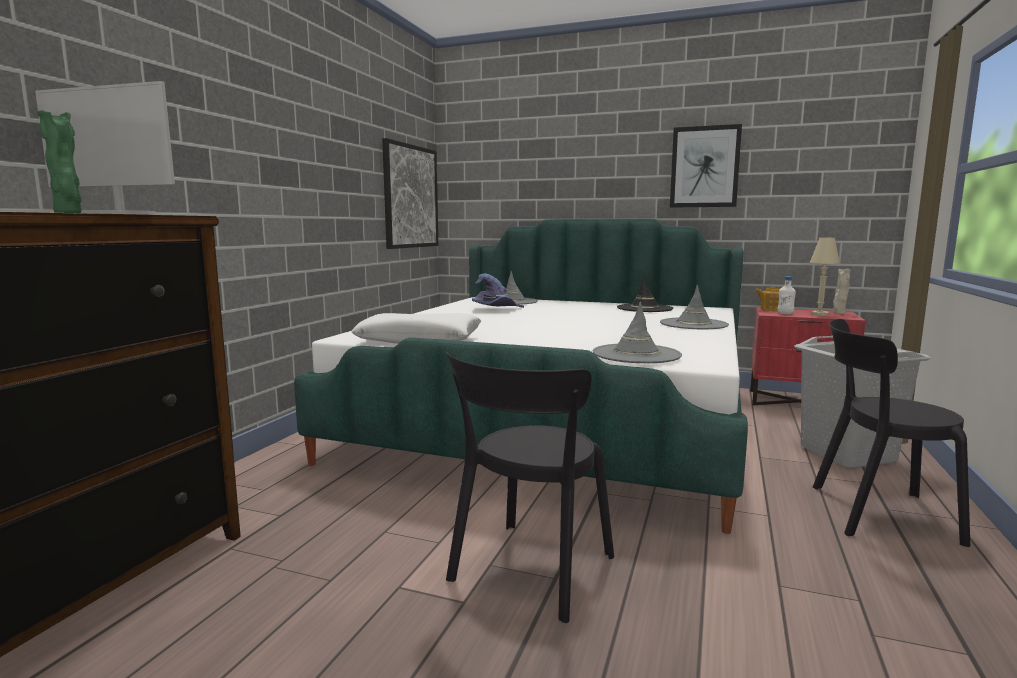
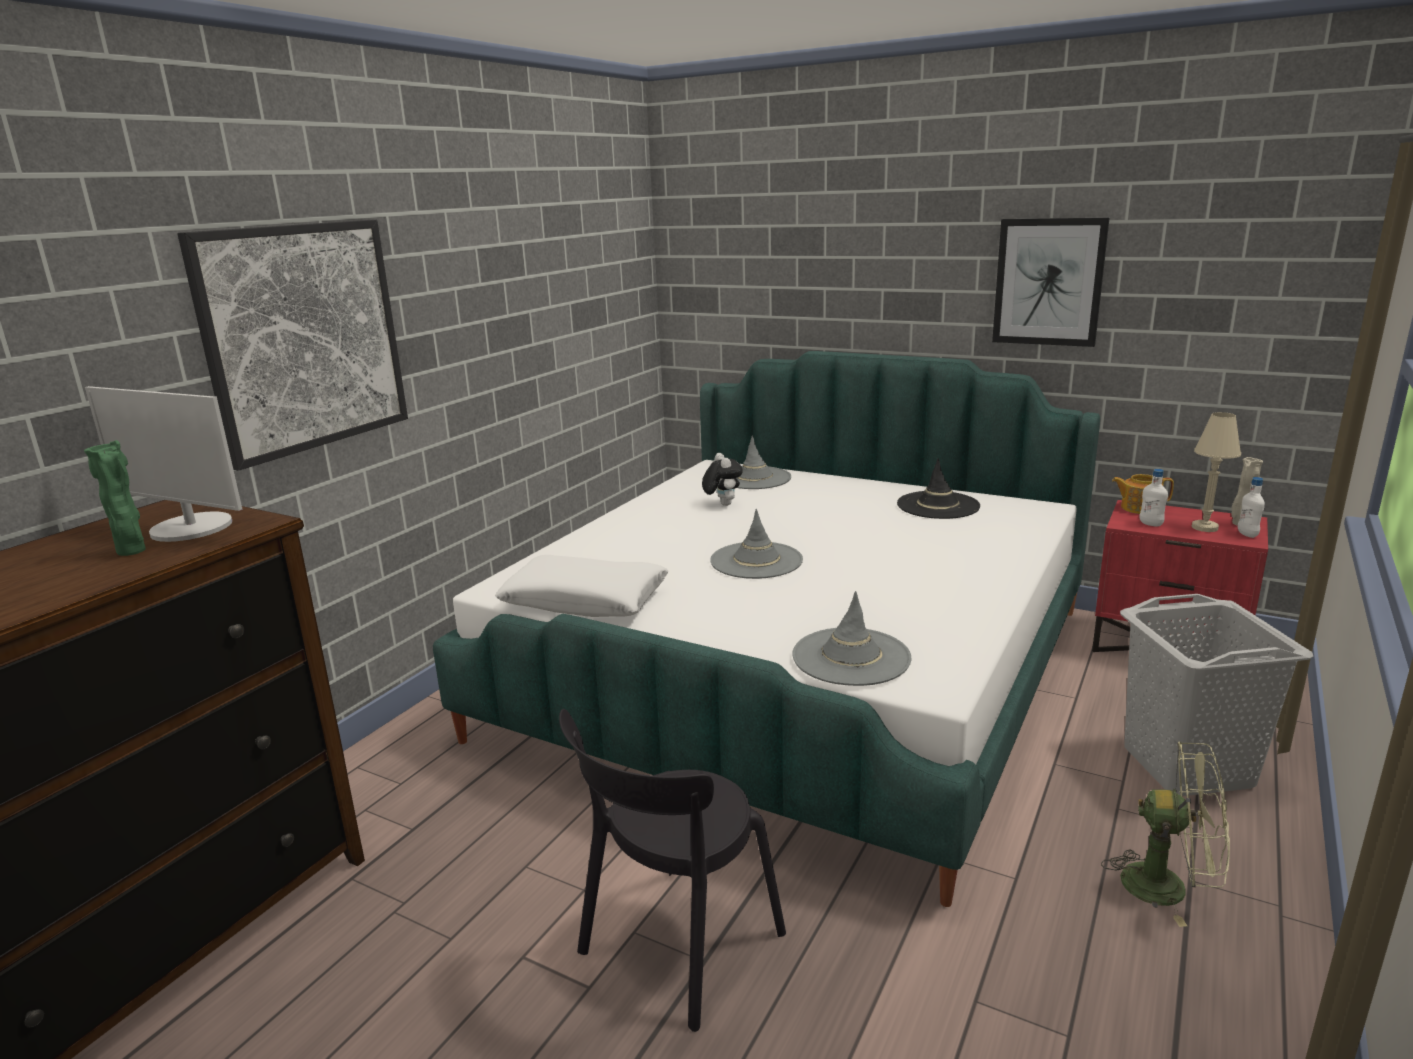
camera: 10 degrees right, 10 degrees up
(410, 197) = (611, 322): picture -> picture (304, 338)
(496, 309) = (722, 504): purple hat -> plush toy
(693, 324) = (984, 561): grey hat -> grey hat (756, 561)
(847, 316) = (1247, 534): none -> white bottle
(875, 513) = (1168, 886): black chair -> green fan

